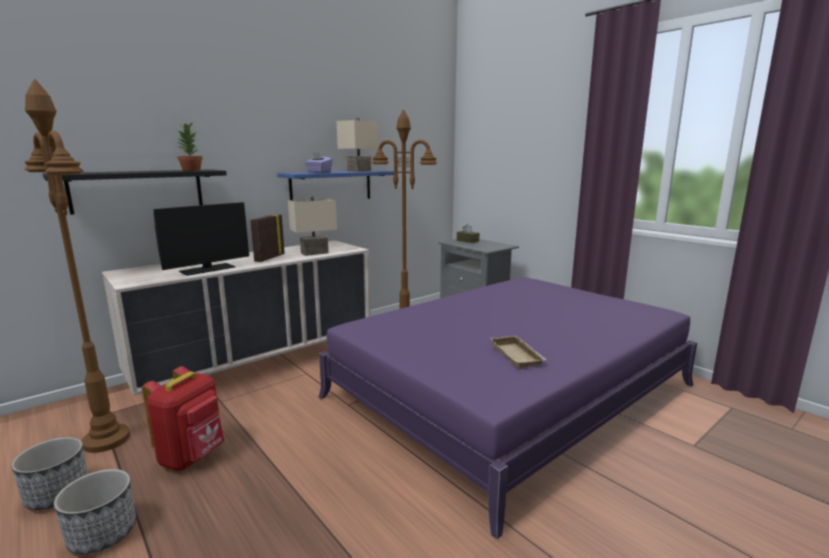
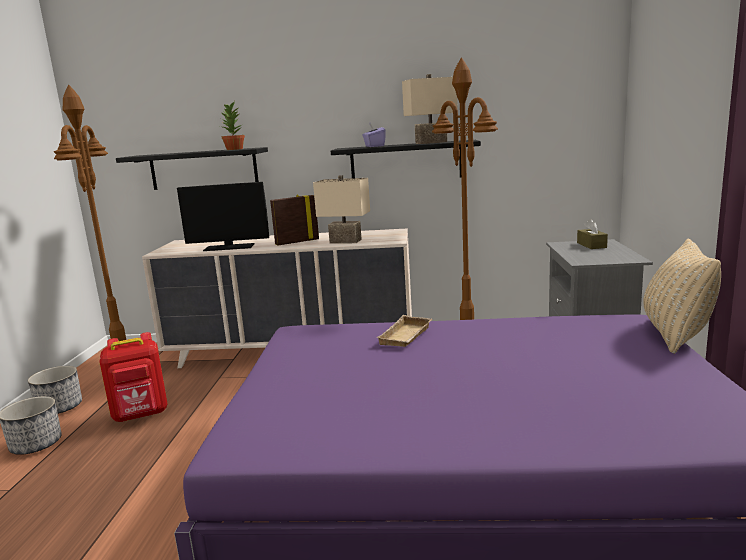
camera: 45 degrees right, 0 degrees up
(331, 186) = (406, 162): blue shelf -> black shelf
(518, 356) = (363, 415): beige tray -> beige tray (407, 336)
(557, 283) = (675, 335): none -> beige pillow

